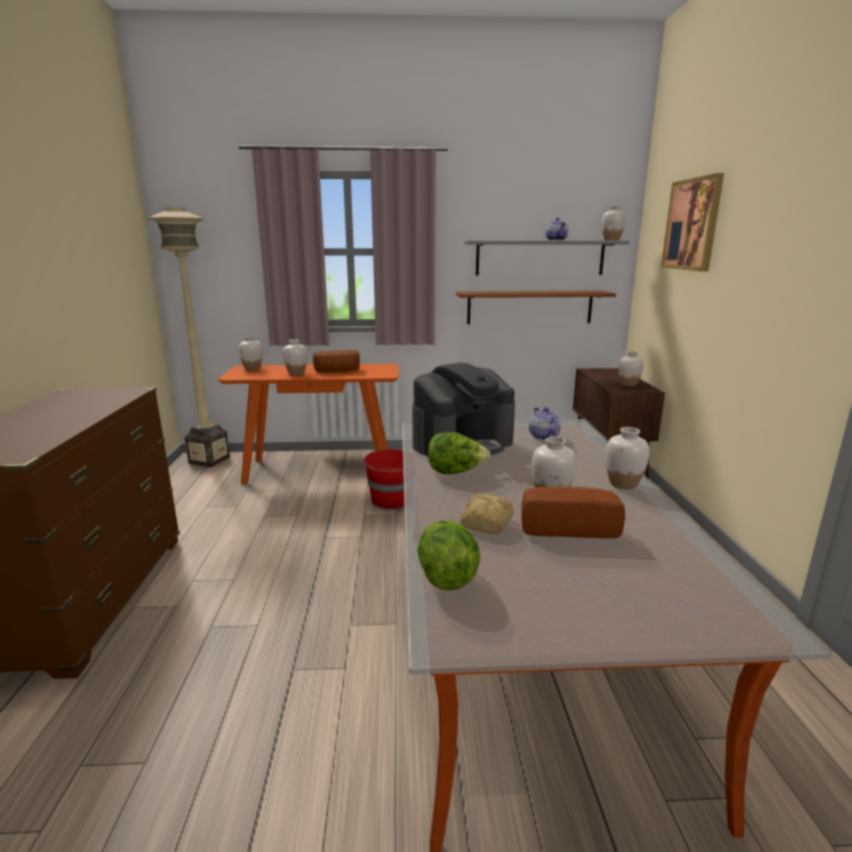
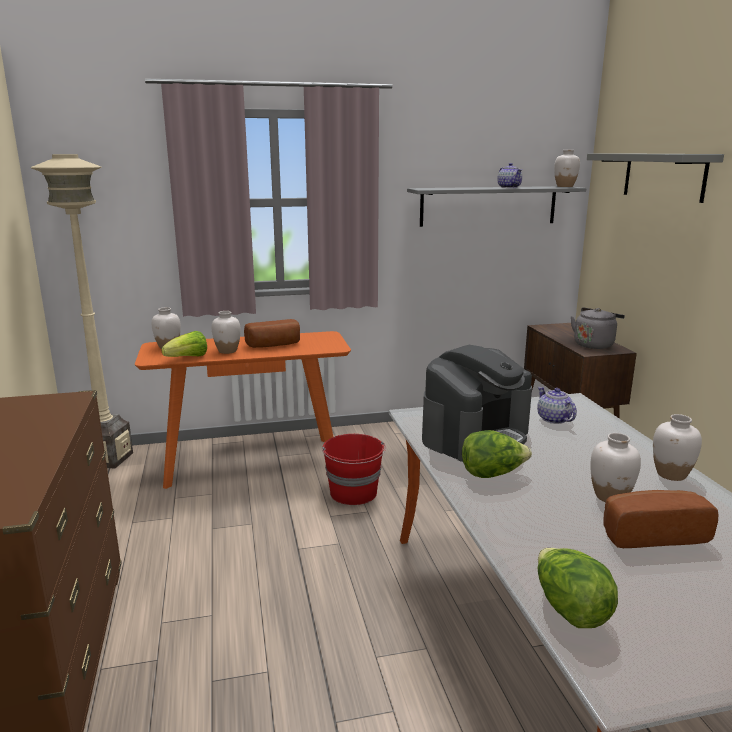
camera: 10 degrees left, 0 degrees up
(261, 376) = (188, 358): none -> lettuce
(486, 524) = (567, 538): bread -> none
(529, 307) = (477, 260): brown shelf -> none
(628, 385) = (594, 344): white vase -> grey kettle
(692, 224) = (663, 176): picture -> grey shelf

